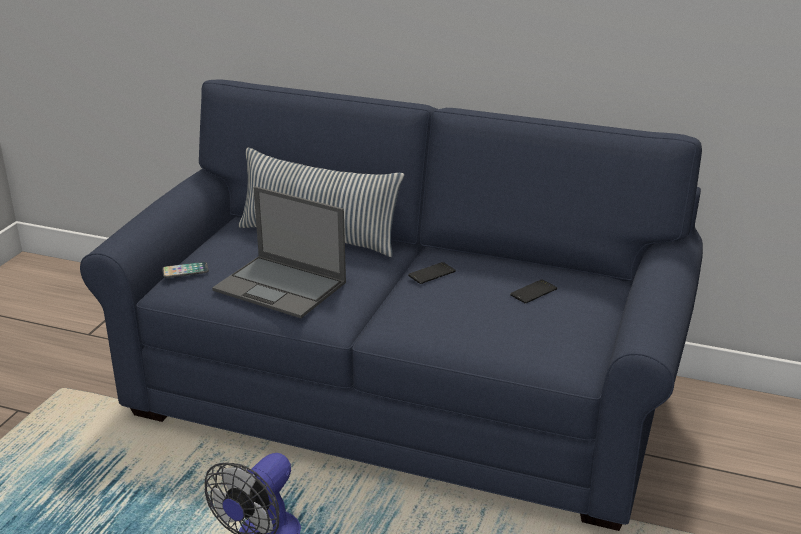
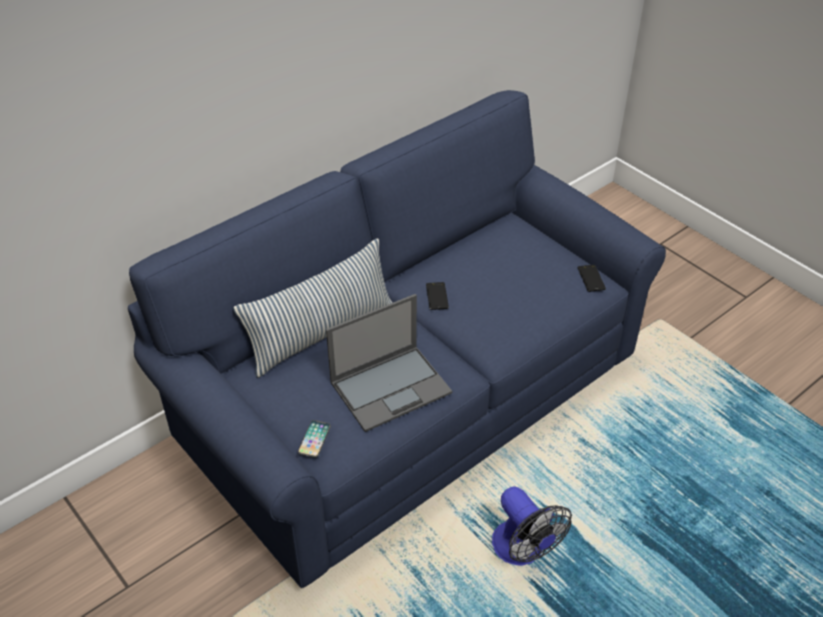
camera: 60 degrees left, 15 degrees up
(533, 292) = (502, 259): phone -> phone (591, 278)

